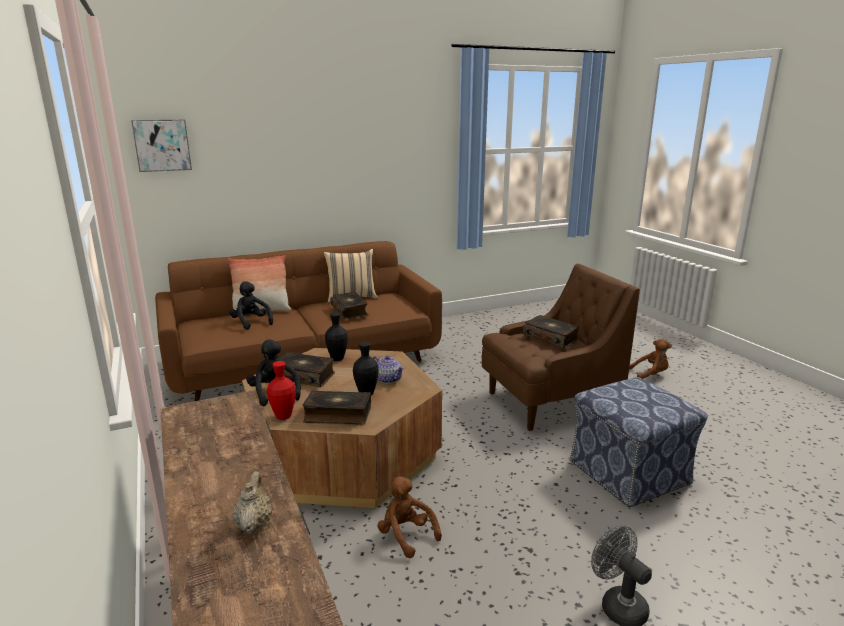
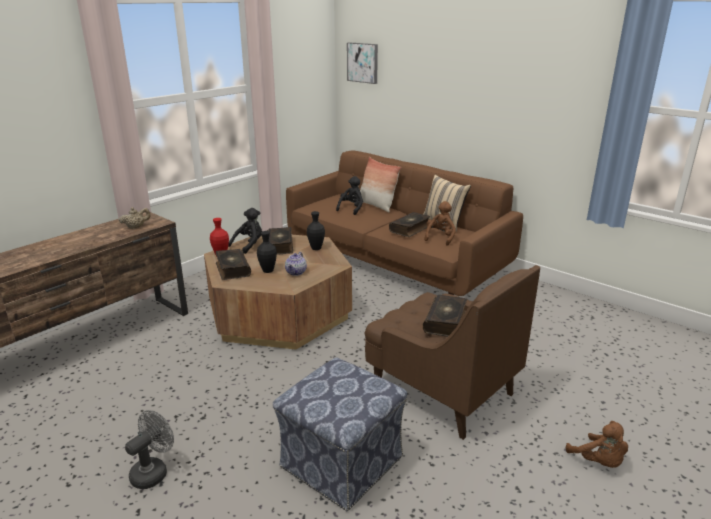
camera: 65 degrees right, 5 degrees up
(254, 524) = (38, 256): beige teapot -> beige teapot (136, 227)
(406, 535) = (200, 361): brown plush toy -> brown plush toy (440, 238)

